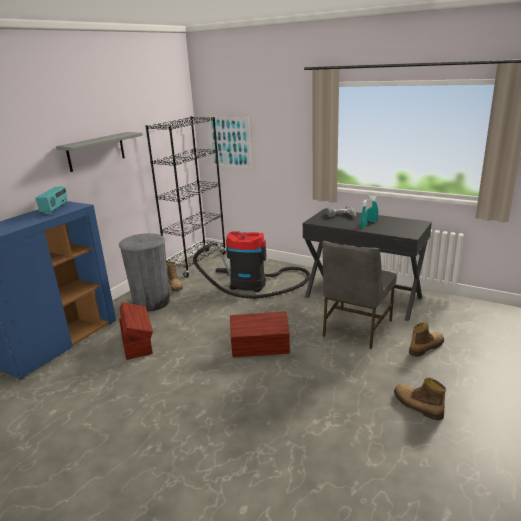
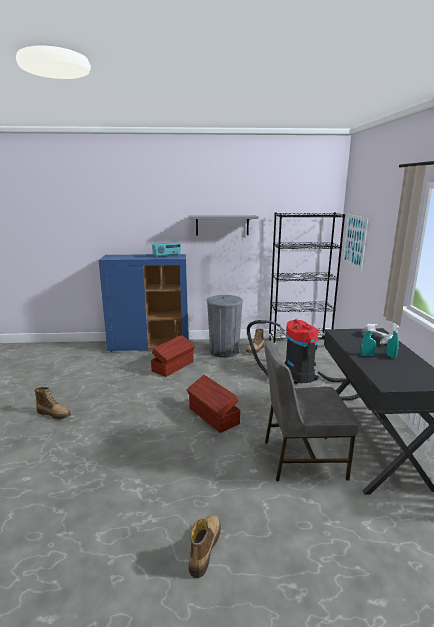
camera: 55 degrees right, 5 degrees down
(425, 347) = (323, 526): boot -> boot (54, 414)

